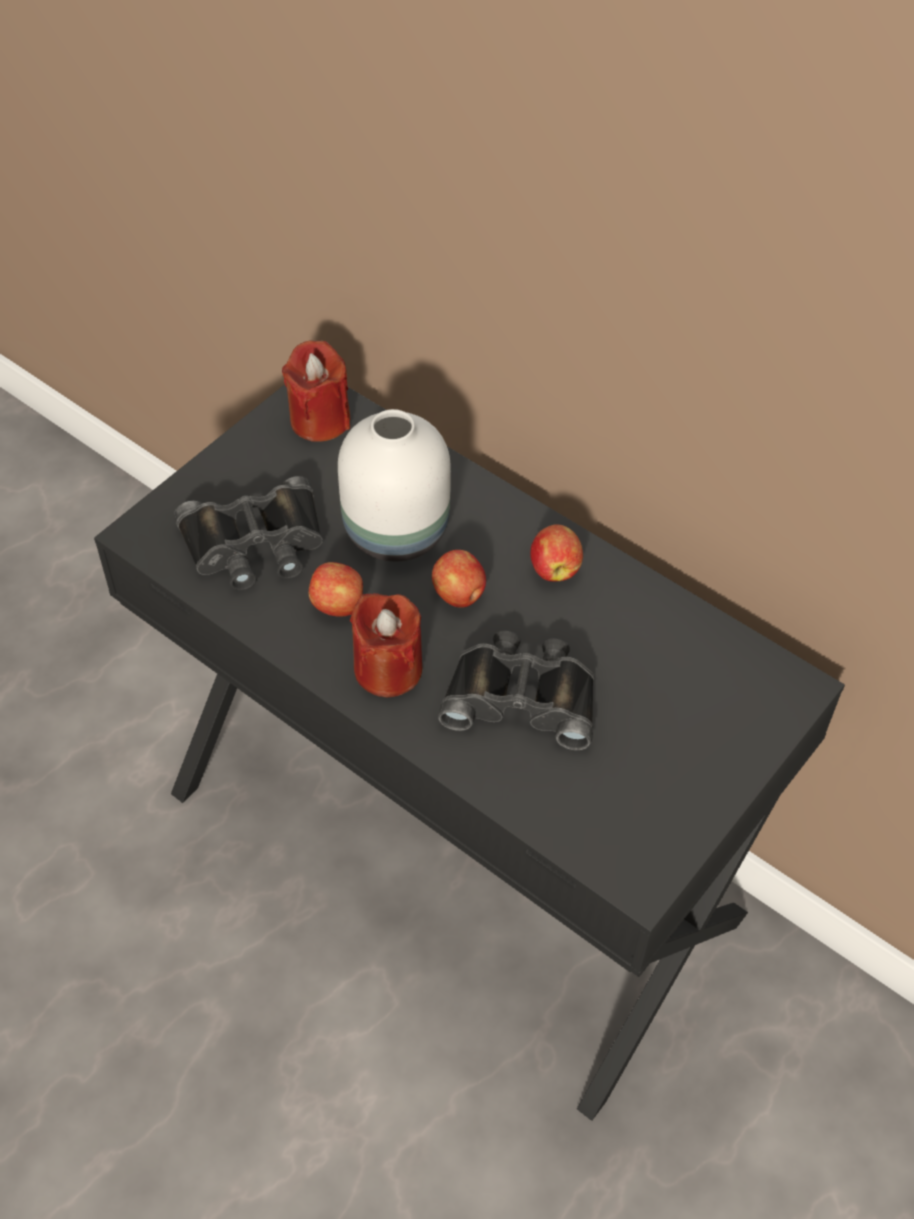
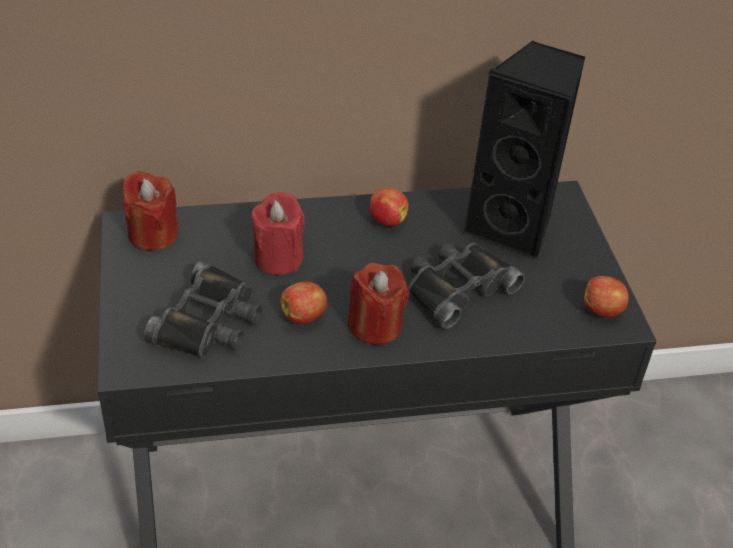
camera: 50 degrees left, 10 degrees down
(396, 528) = (278, 258): white vase -> red candle
(459, 595) = (359, 266): apple -> apple (602, 311)
(681, 680) = (514, 227): none -> black speaker

